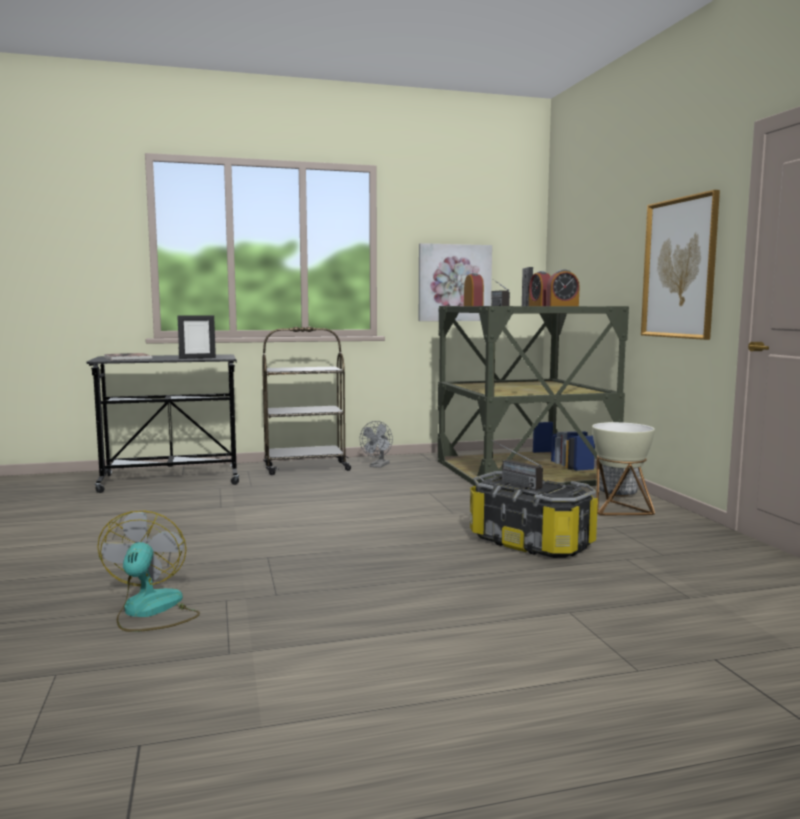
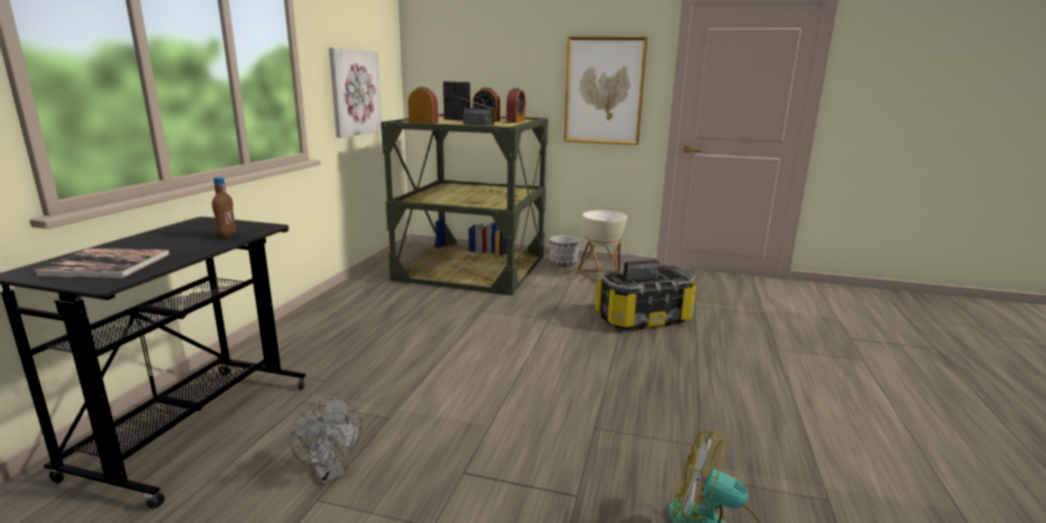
camera: 60 degrees left, 10 degrees up
(197, 358) = (227, 235): picture frame -> brown bottle
(305, 468) = (307, 336): black cart -> none
(378, 466) = (362, 304): grey fan -> grey fan (330, 473)

